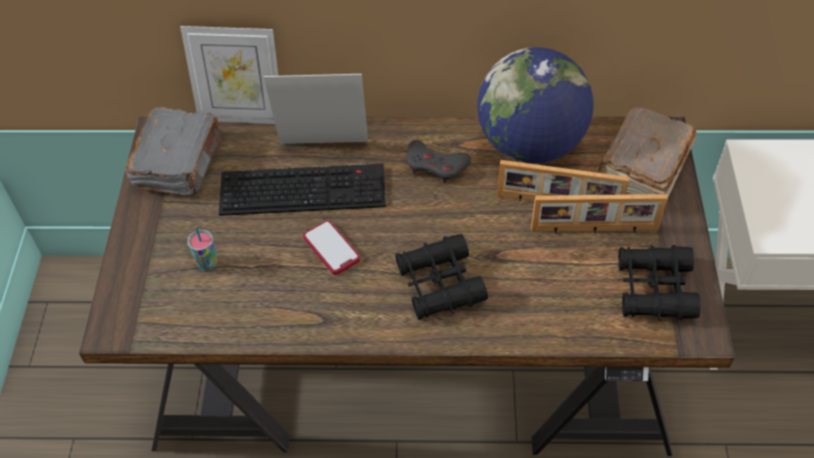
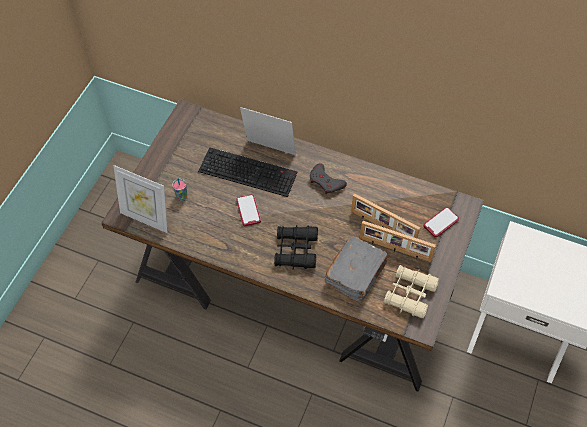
camera: 20 degrees right, 5 degrees up
(180, 162) = (190, 134): grey book -> grey book (356, 273)
(242, 115) = (234, 117): picture frame -> picture frame (146, 218)
(530, 144) = (385, 187): globe -> none
(641, 168) = (441, 223): brown book -> phone
(654, 289) = (410, 294): black binoculars -> beige binoculars

